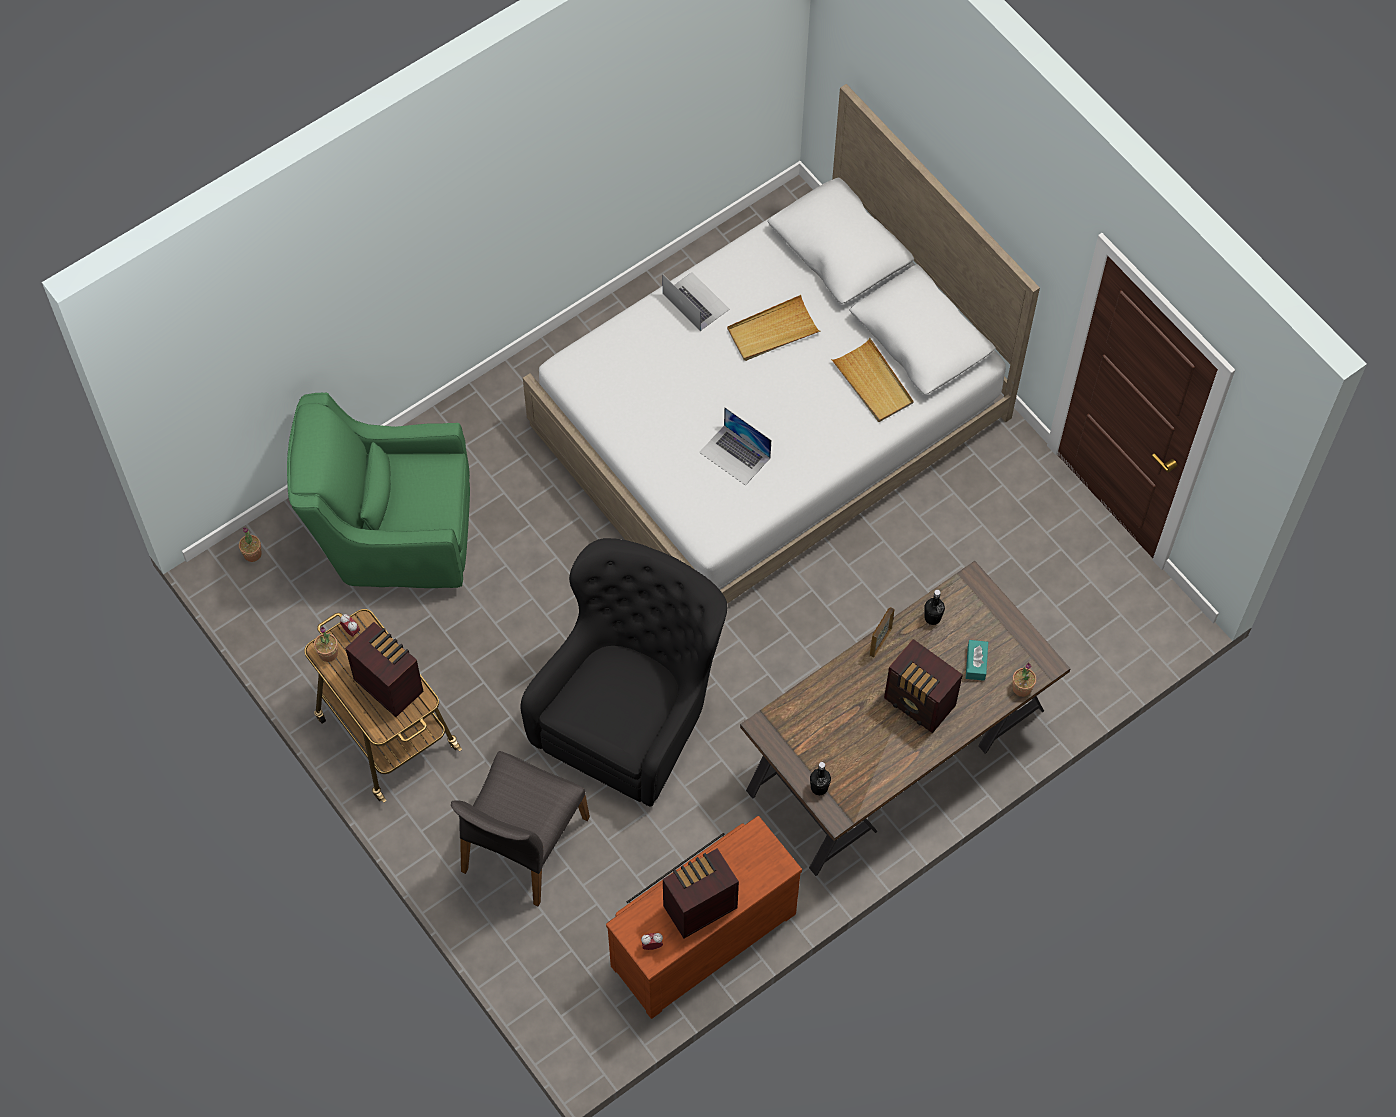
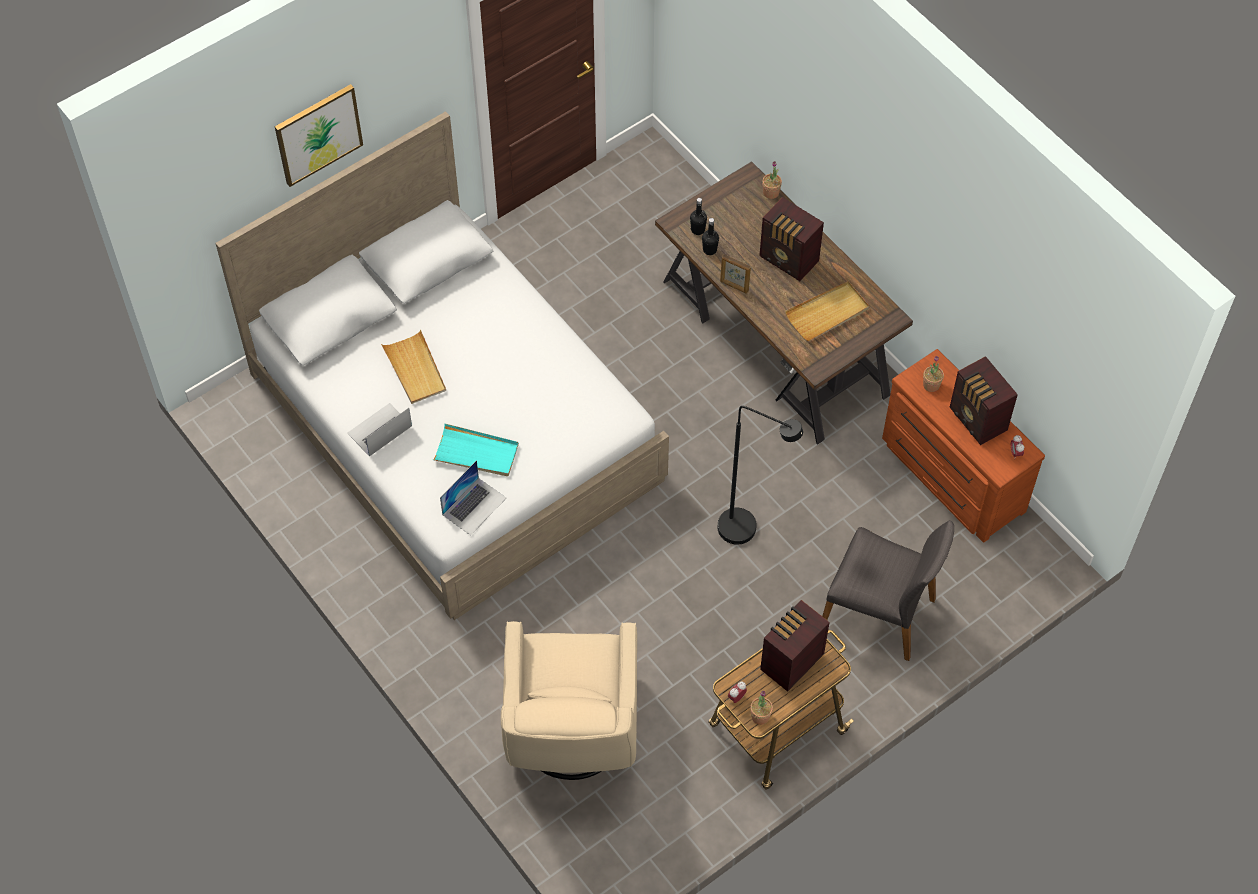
camera: 90 degrees left, 5 degrees down
(252, 554) = (592, 862): potted plant -> potted plant (931, 385)
(392, 535) = (571, 735): green armchair -> beige armchair
(631, 711) = (747, 531): black armchair -> black floor lamp
(665, 392) = (476, 453): none -> turquoise tray
(735, 455) = (544, 398): laptop -> laptop (474, 506)
(819, 787) = (869, 330): black bottle -> black bottle (698, 230)
(873, 383) = (472, 295): beige tray -> beige tray (827, 313)
(920, 704) = (789, 260): radio -> radio turned 90 degrees clockwise
(952, 138) = (318, 134): none -> picture
(976, 663) = (750, 222): turquoise tissue box -> none

